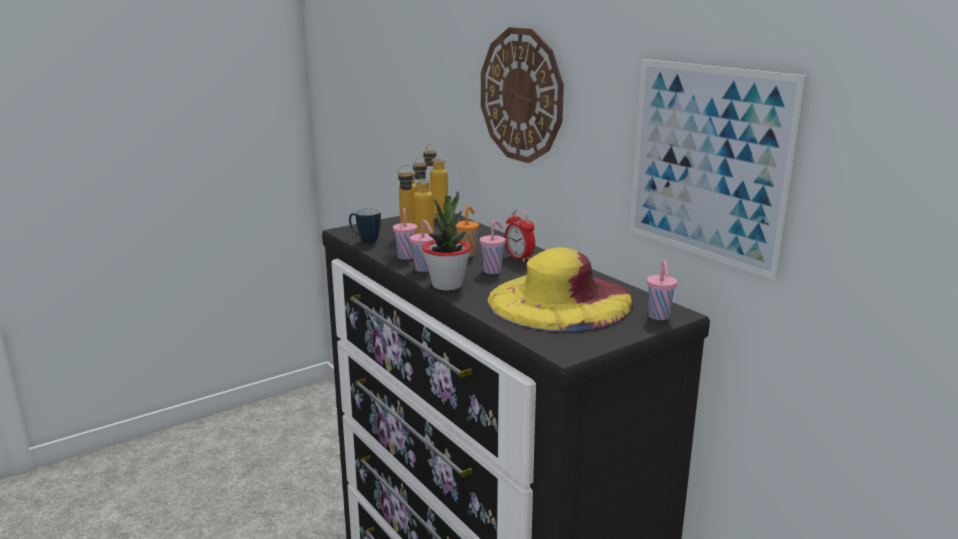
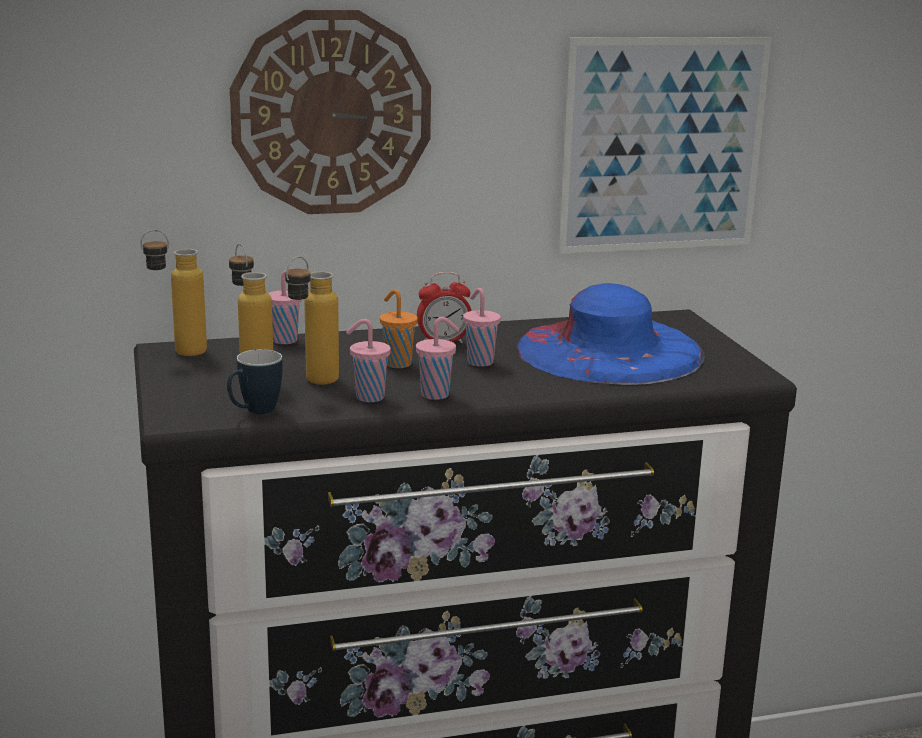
camera: 70 degrees left, 0 degrees up
(447, 285) = (512, 392): potted plant -> none
(560, 300) = (609, 351): yellow hat -> blue hat
(659, 317) = (683, 324): pink cup -> pink cup (286, 341)

